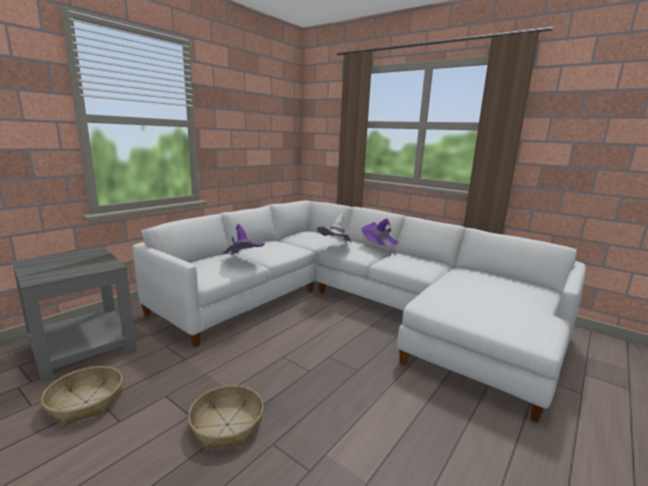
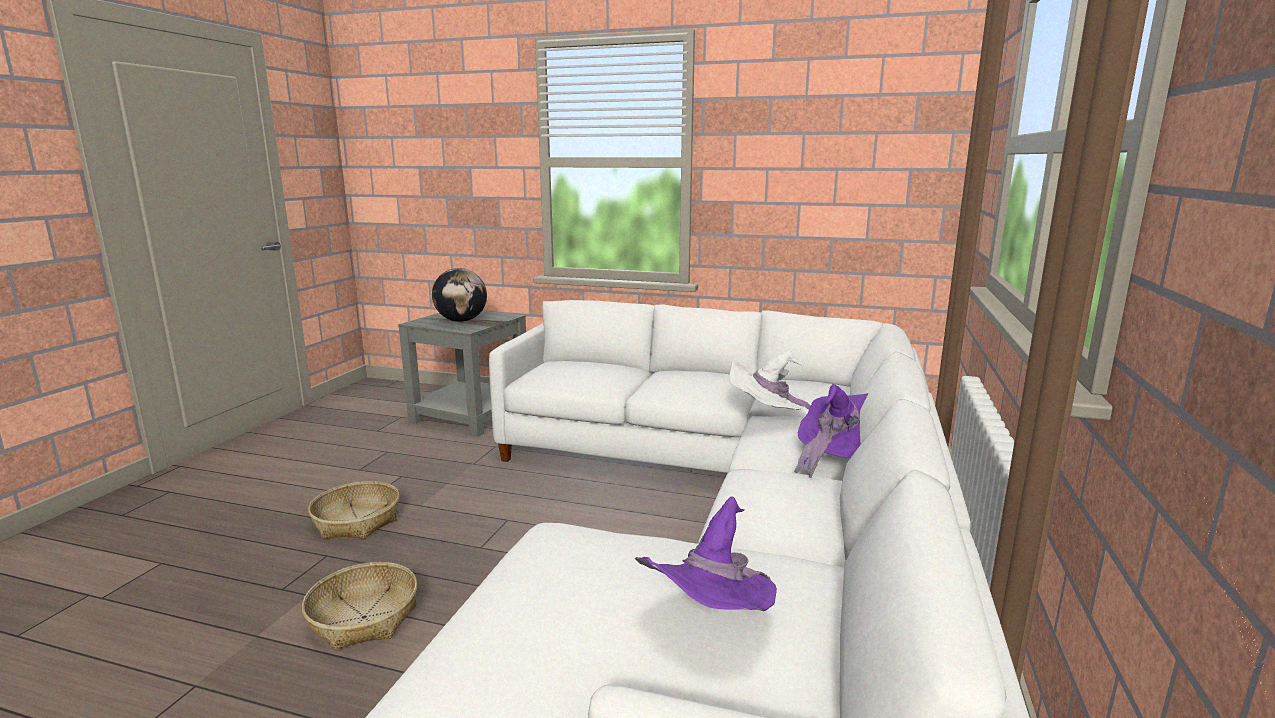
camera: 70 degrees right, 0 degrees up
(74, 265) = (461, 321): none -> globe
(86, 402) = (384, 447): basket -> basket (363, 617)
(242, 262) = (608, 381): purple hat -> purple hat (712, 623)

